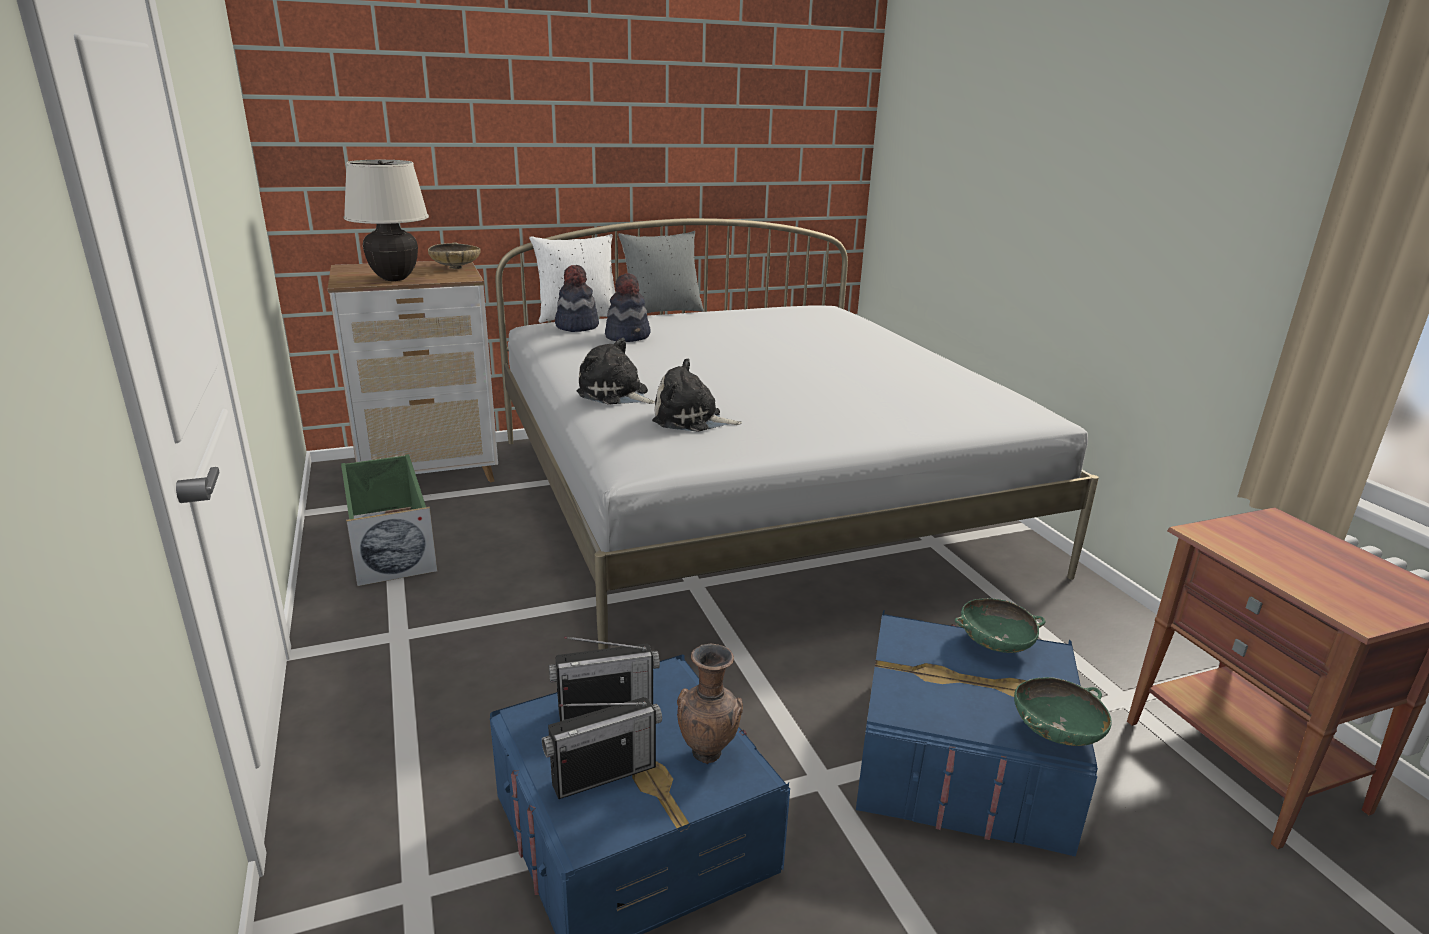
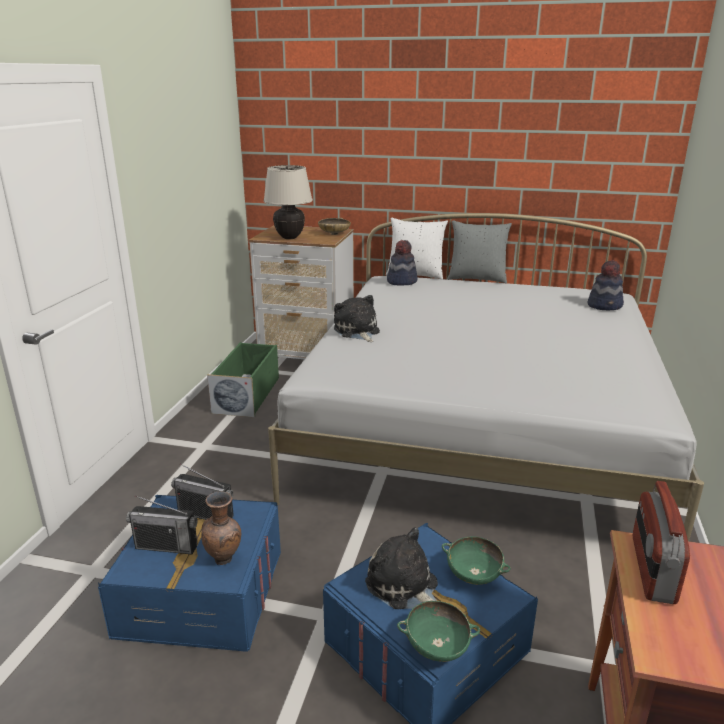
camera: 35 degrees right, 0 degrees up
(628, 336) = (422, 293): hat -> hat (605, 305)
(691, 420) = (376, 358): plush toy -> plush toy (404, 587)
(1247, 549) = (651, 569): none -> radio

